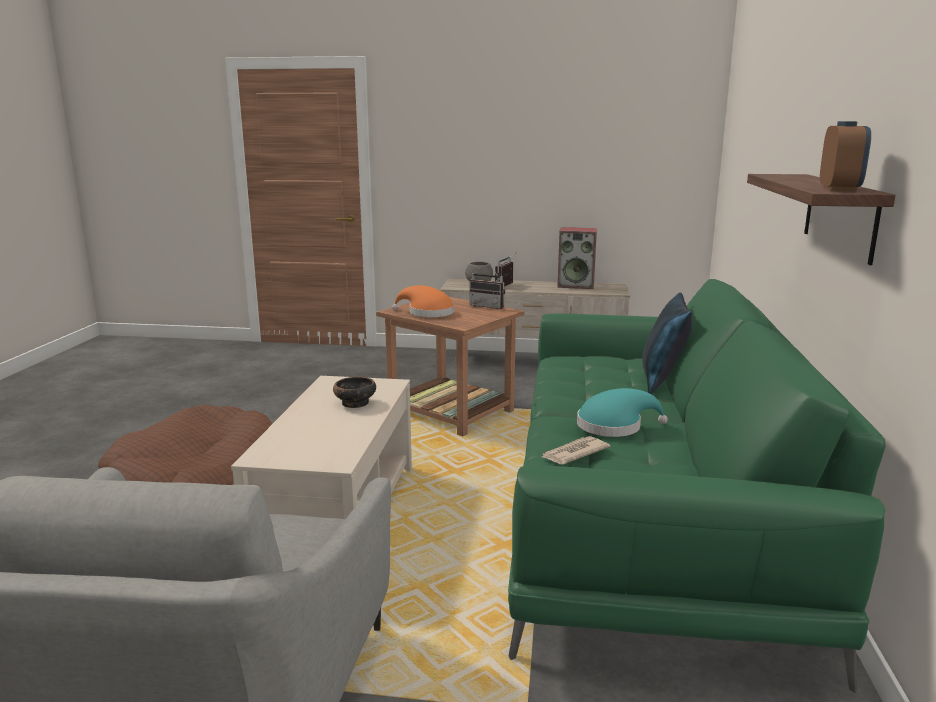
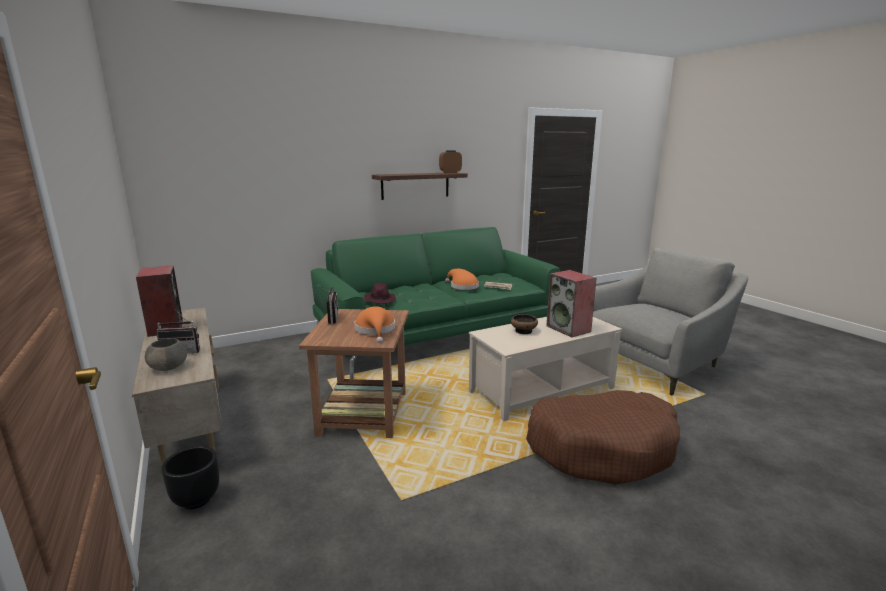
camera: 125 degrees left, 0 degrees up
(306, 430) = (569, 329): none -> speaker
(418, 357) = (196, 499): none -> black planter
(594, 361) = (380, 300): none -> purple hat
(614, 426) = (462, 286): turquoise hat -> orange hat
(662, 382) = (393, 288): blue pillow -> none

